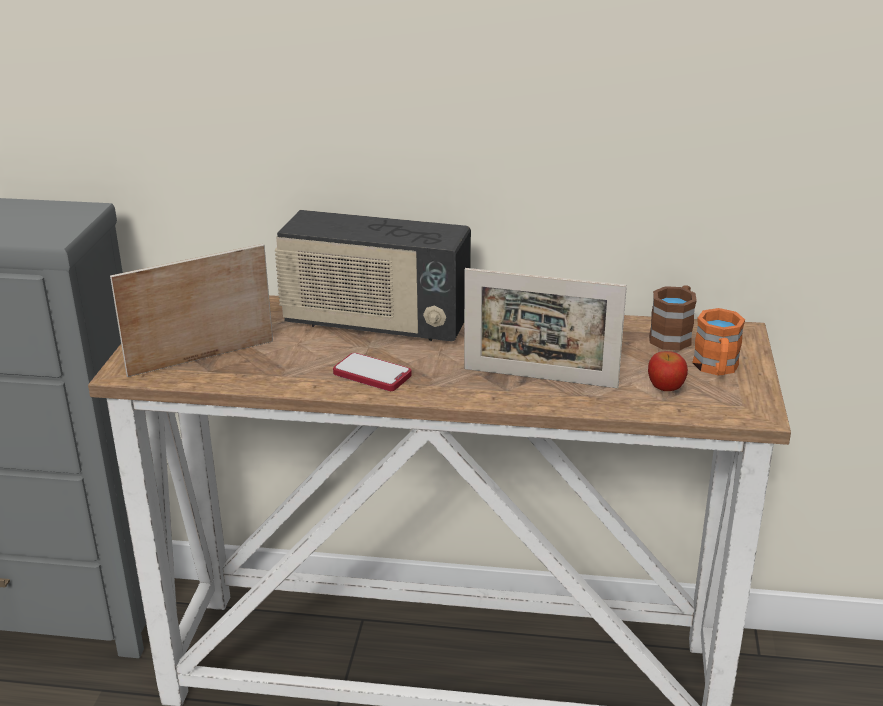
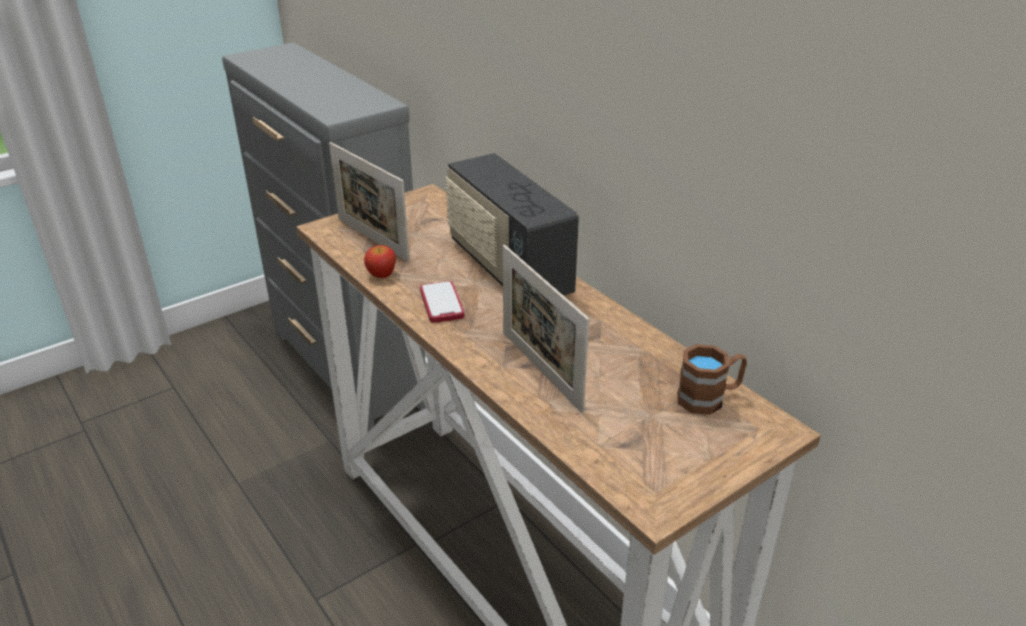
camera: 45 degrees right, 5 degrees up
(201, 358) = (372, 239): picture frame -> picture frame turned 150 degrees counterclockwise
(665, 387) = (619, 436): apple -> apple (381, 274)
(716, 369) = (692, 447): orange mug -> none

